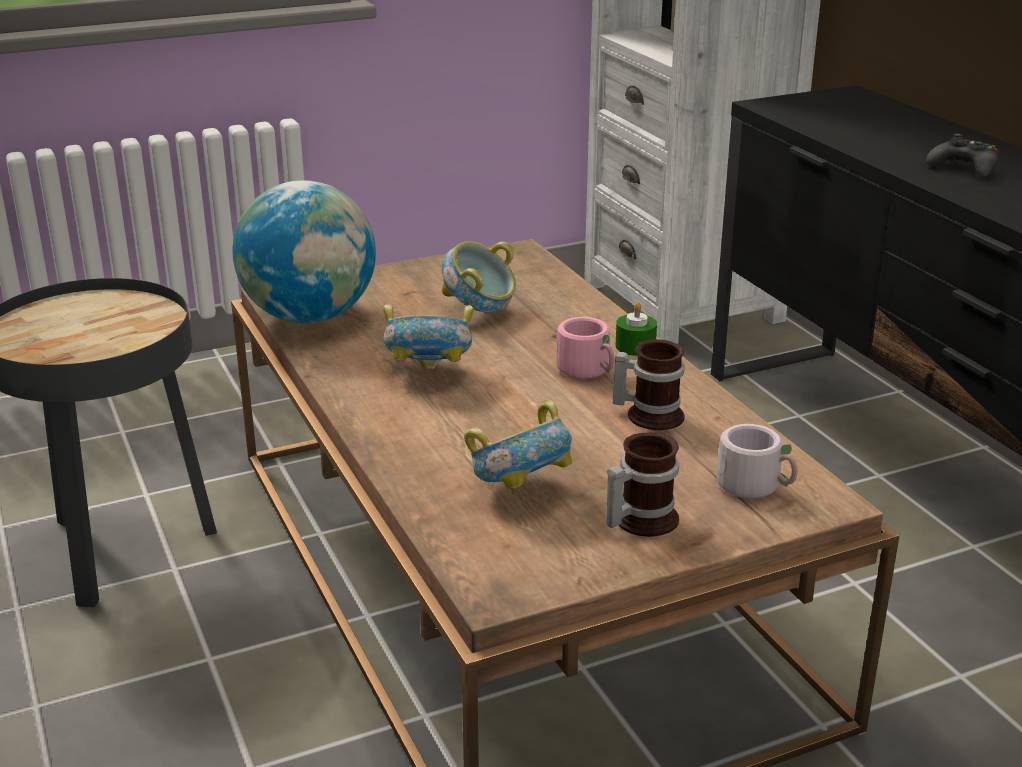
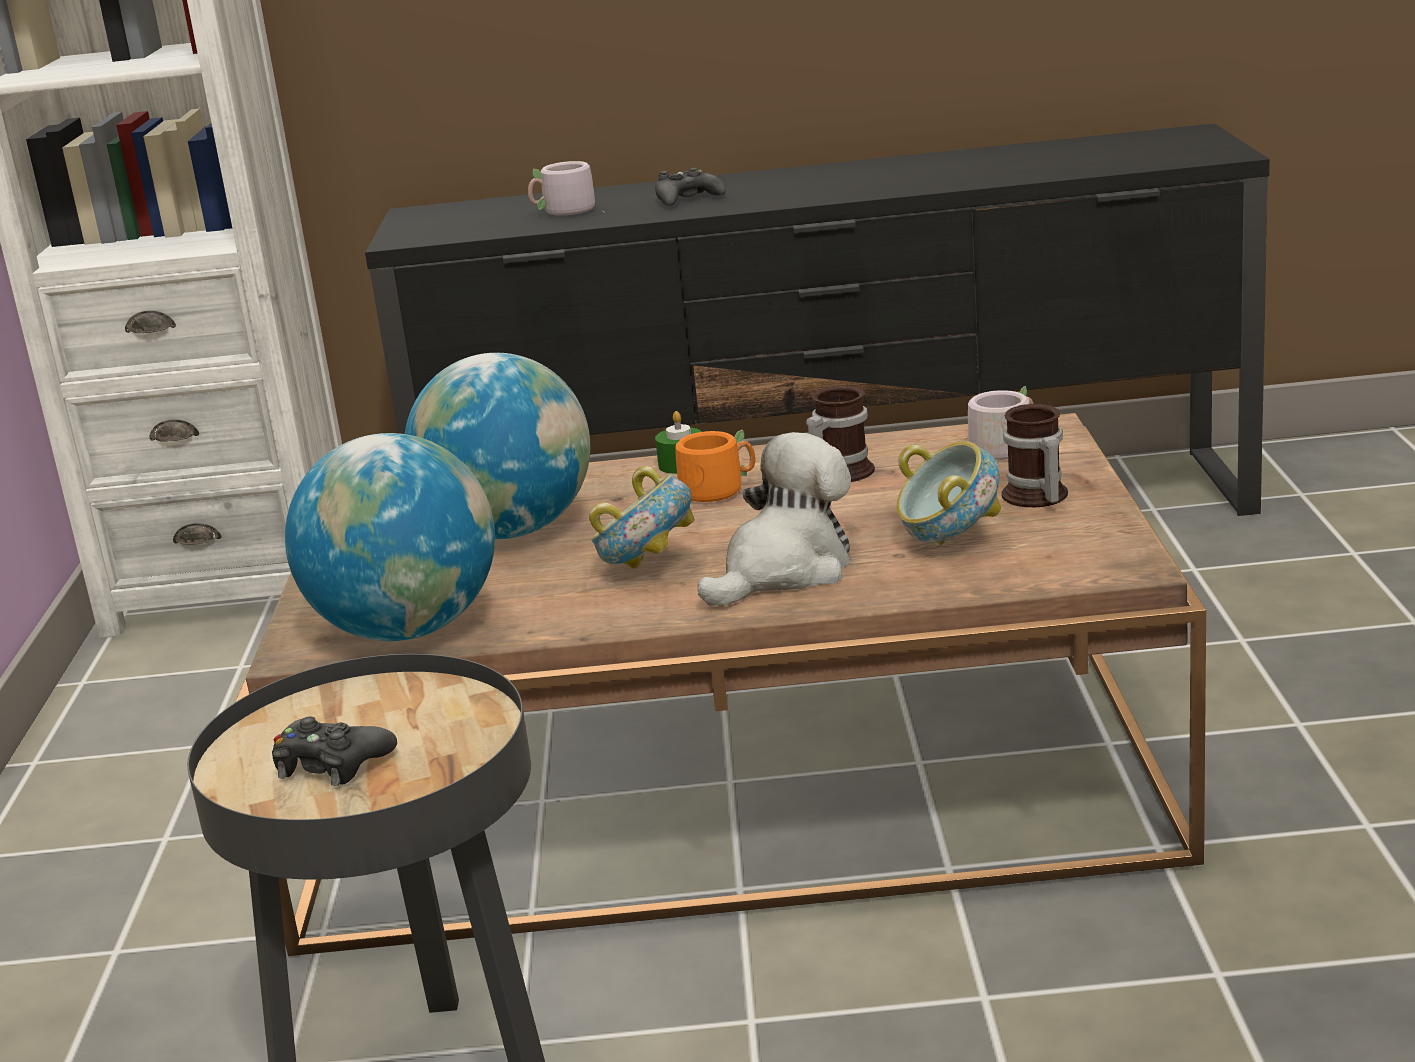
camera: 65 degrees left, 5 degrees down
(64, 326) = (331, 764): none -> black game controller
(439, 428) = (784, 571): none -> plush toy
(479, 312) = (510, 531): bowl -> globe
(589, 370) = (717, 490): pink mug -> orange mug
(884, 136) = (564, 213): none -> grey mug

